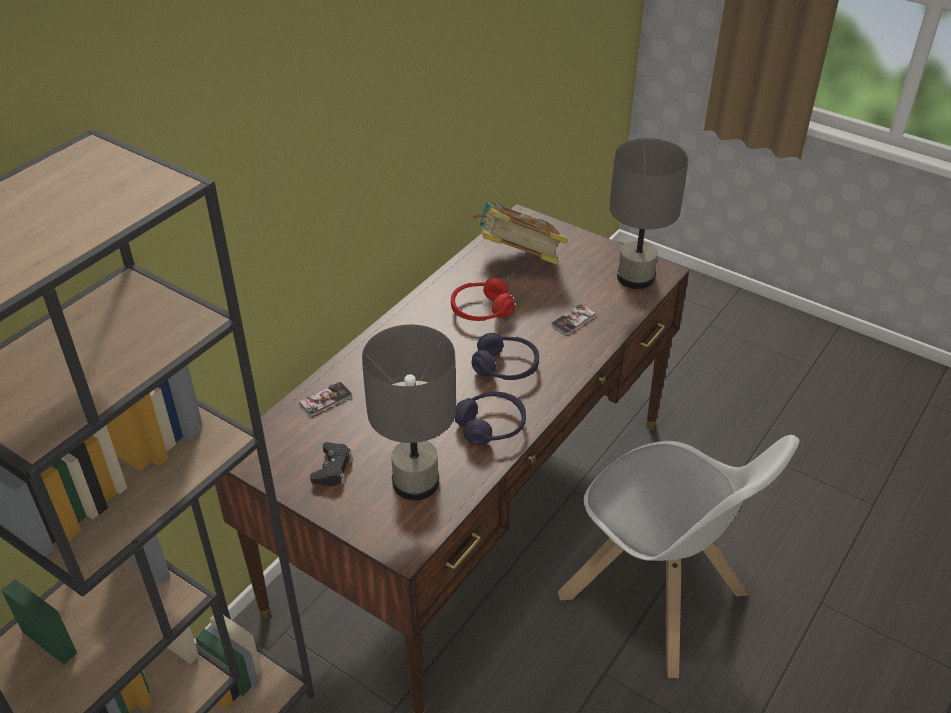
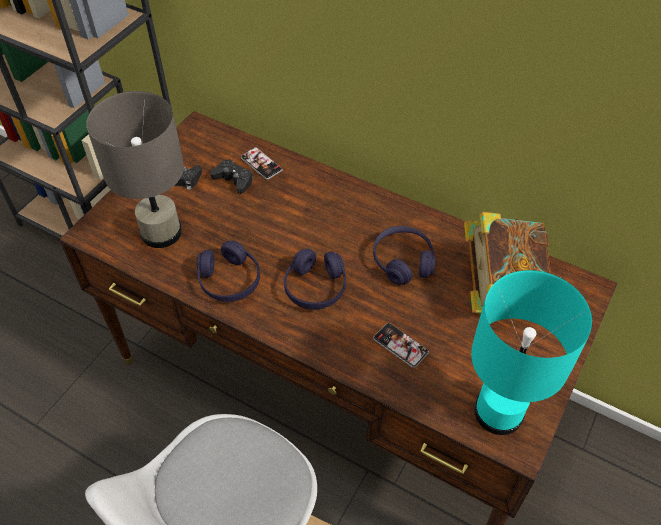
camera: 85 degrees right, 10 degrees up
(345, 422) = (234, 180): none -> black game controller
(481, 310) = (403, 261): red headphones -> purple headphones
(636, 277) = (498, 413): grey table lamp -> turquoise table lamp

